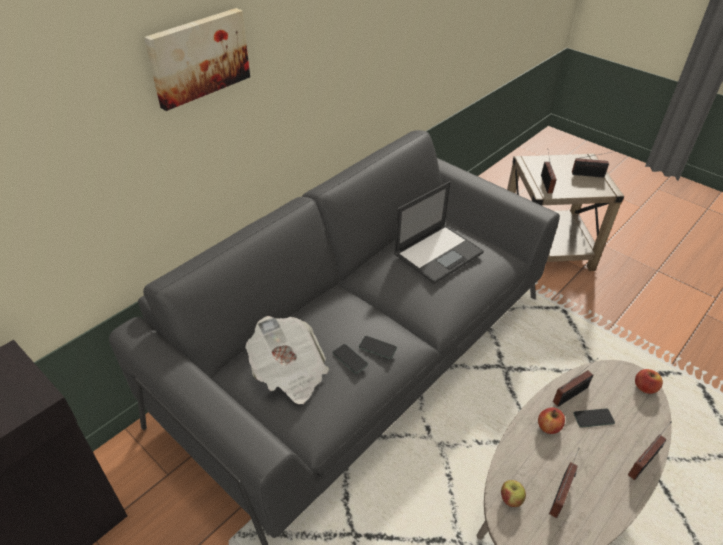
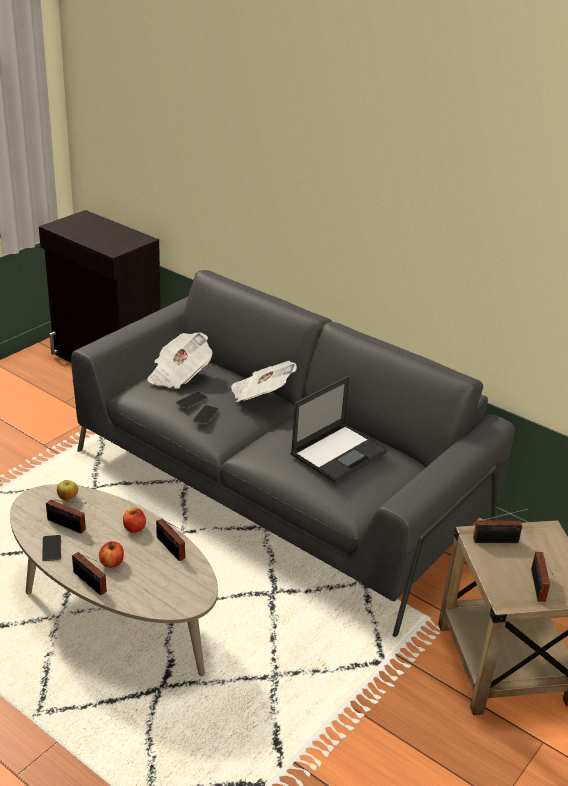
camera: 85 degrees right, 10 degrees down
(198, 57) = (306, 159): picture -> none
(337, 300) = (261, 395): none -> newspaper
(439, 253) = (339, 453): laptop -> laptop turned 90 degrees counterclockwise
(593, 418) = (142, 559): phone -> phone (51, 548)
(645, 387) = (178, 605): apple -> apple (112, 563)

